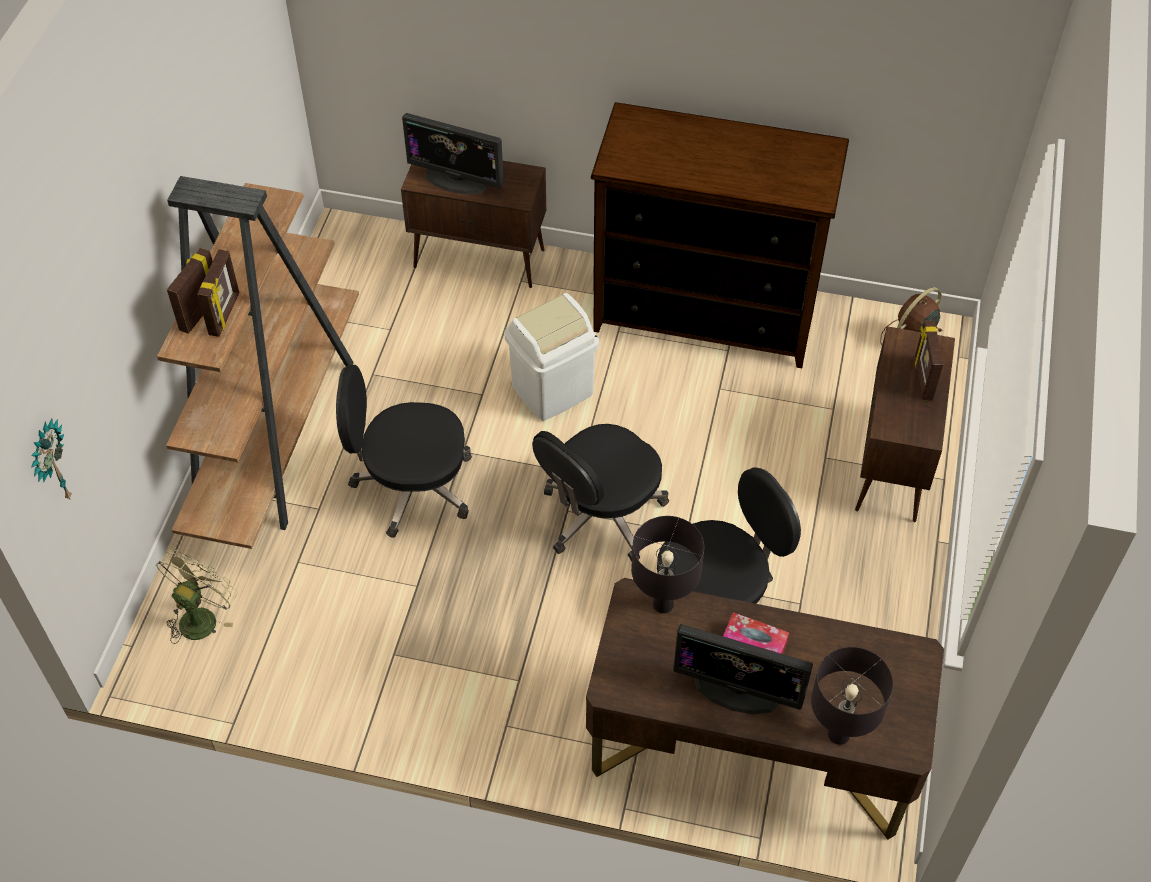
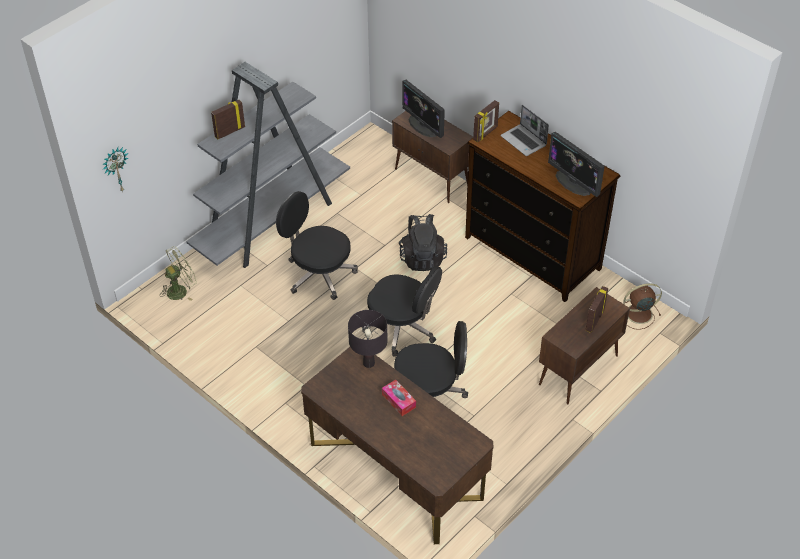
camera: 30 degrees right, 5 degrees down
(225, 314) = (240, 137): picture frame -> picture frame (485, 134)
(277, 431) = (272, 221): brown bookcase -> grey bookcase
(552, 389) = (422, 257): white trash can -> black backpack
(600, 515) = (402, 328): black office chair -> black office chair turned 135 degrees counterclockwise
(675, 141) = (524, 141): none -> laptop
(737, 690) = (374, 417): monitor -> monitor (573, 183)
(838, 735) = (408, 459): black table lamp -> none

